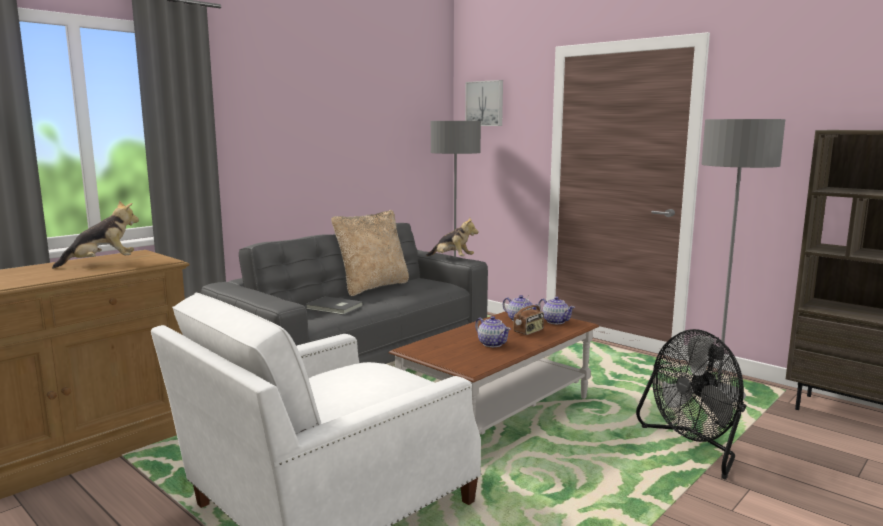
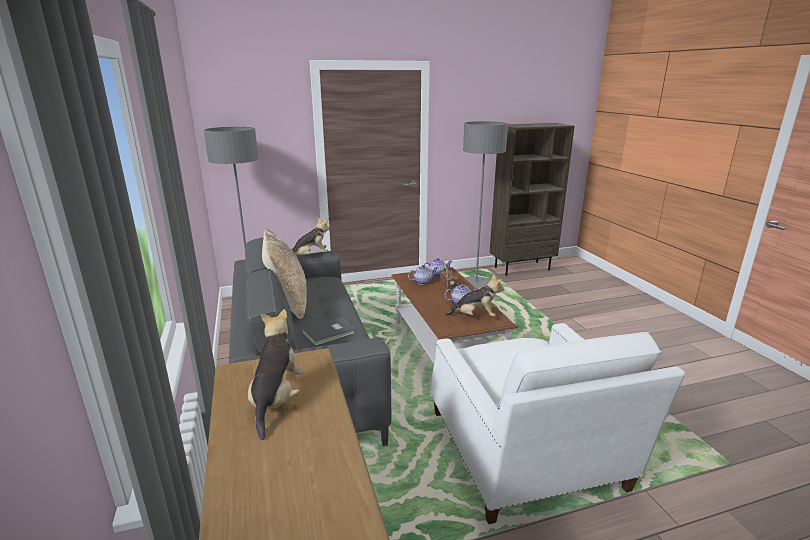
camera: 60 degrees left, 10 degrees up
(465, 355) = (475, 316): none -> plush toy
(485, 103) = (236, 108): picture -> none
(695, 445) = (523, 311): black fan -> none

